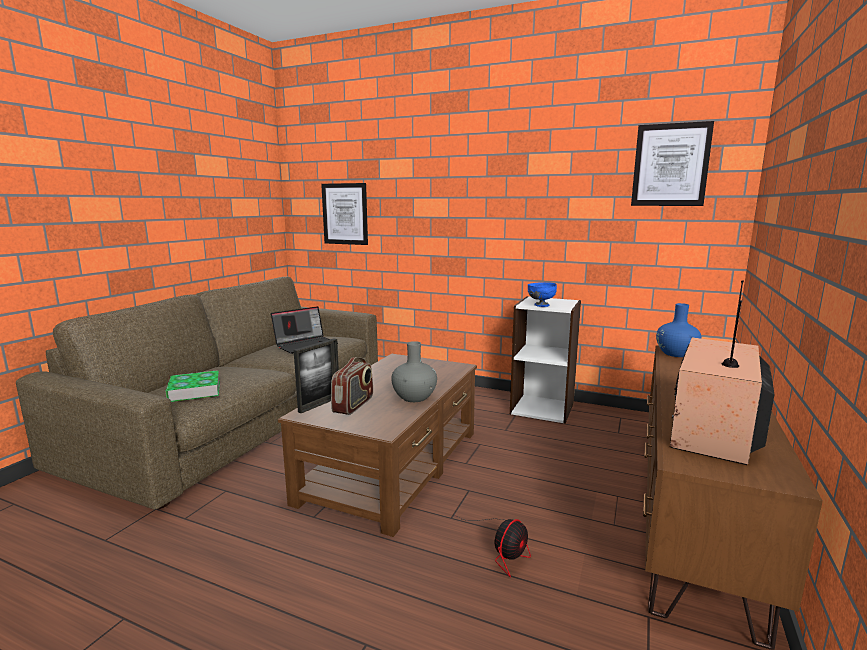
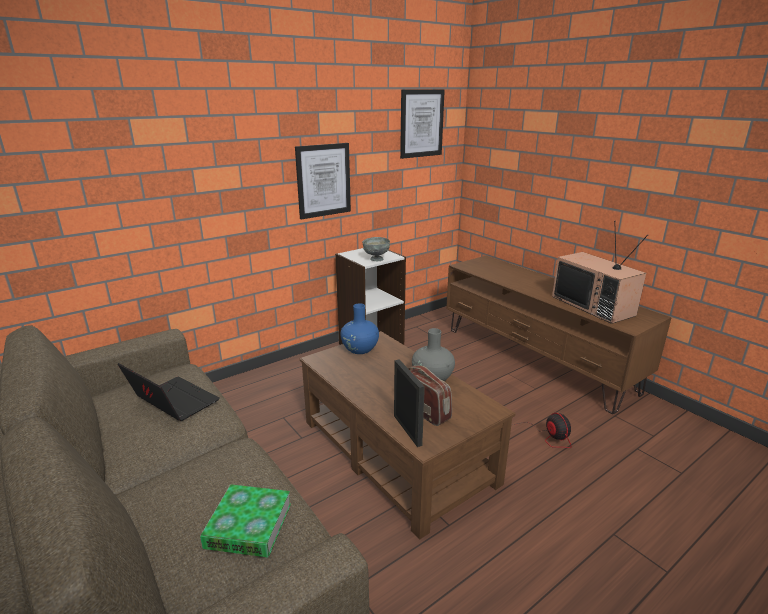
camera: 60 degrees left, 10 degrees up
(306, 344) = (172, 402): laptop -> laptop turned 45 degrees counterclockwise
(345, 214) = (81, 204): picture -> picture (323, 180)
(541, 305) = (376, 259): blue bowl -> grey bowl
(676, 354) = (471, 267): blue vase -> blue vase (360, 349)

